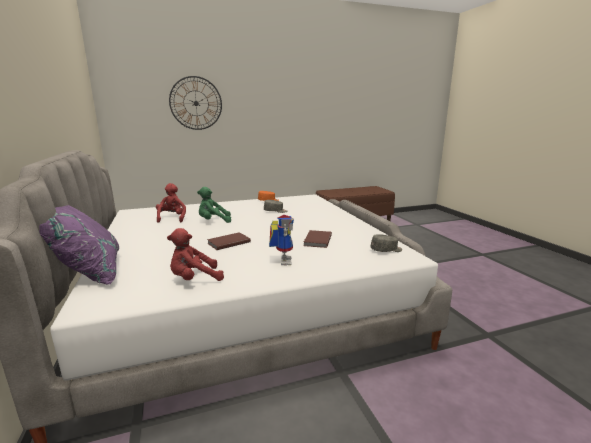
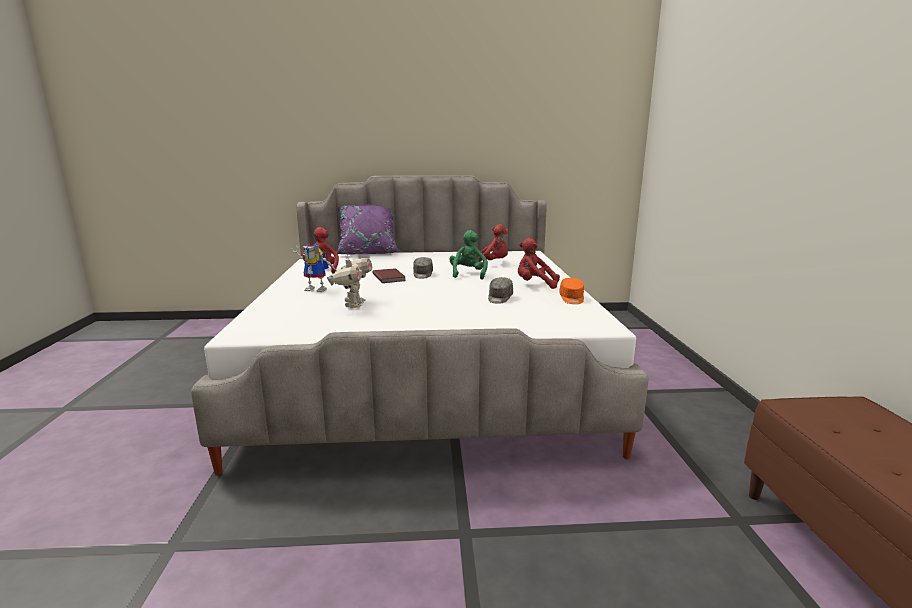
camera: 105 degrees right, 0 degrees up
(196, 103) = (715, 123): wall clock -> none
(240, 206) = (535, 285): none -> red plush toy
(317, 240) = (353, 304): brown book -> toy robot
(386, 250) = (277, 328): grey cap -> grey cap (422, 274)

